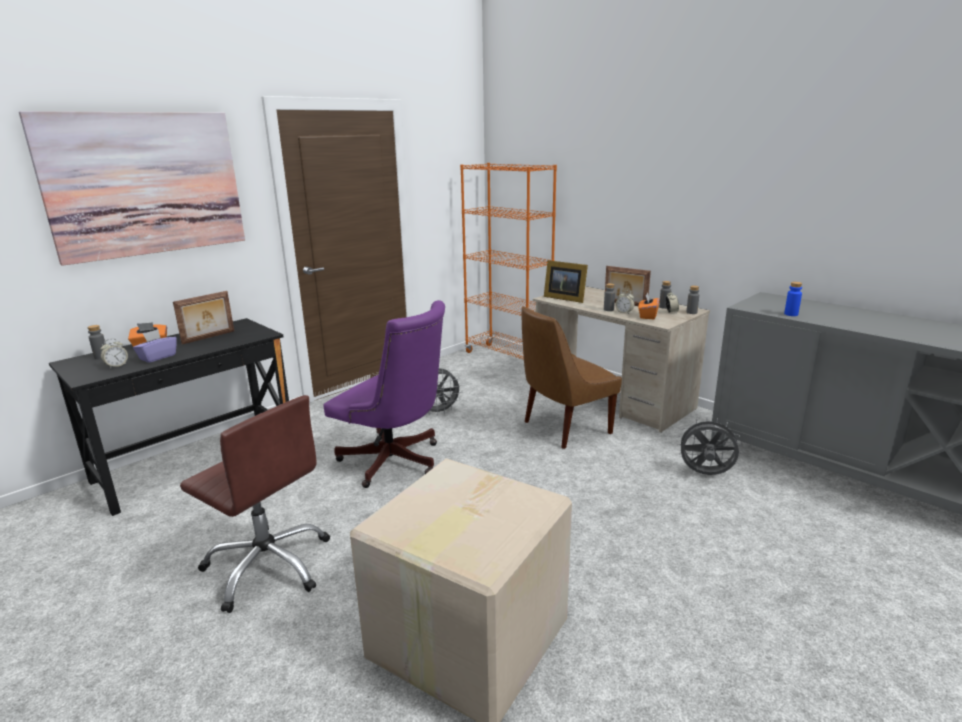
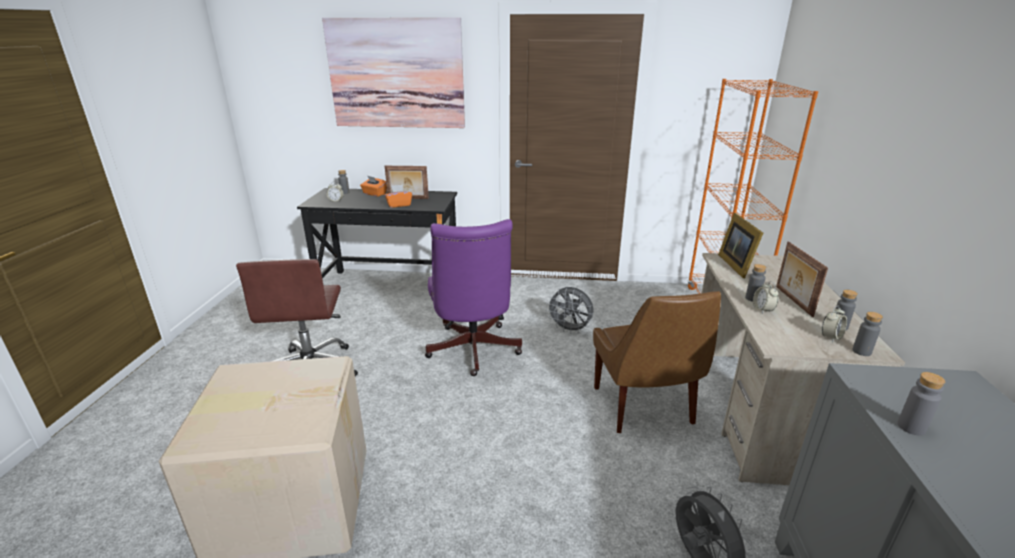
camera: 50 degrees right, 5 degrees up
(157, 357) = (360, 202): purple tissue box -> none
(564, 428) = (644, 408): brown chair -> brown chair turned 120 degrees counterclockwise
(647, 316) = (782, 327): orange tissue box -> orange tissue box (399, 205)
(791, 314) = (911, 427): blue bottle -> grey bottle

